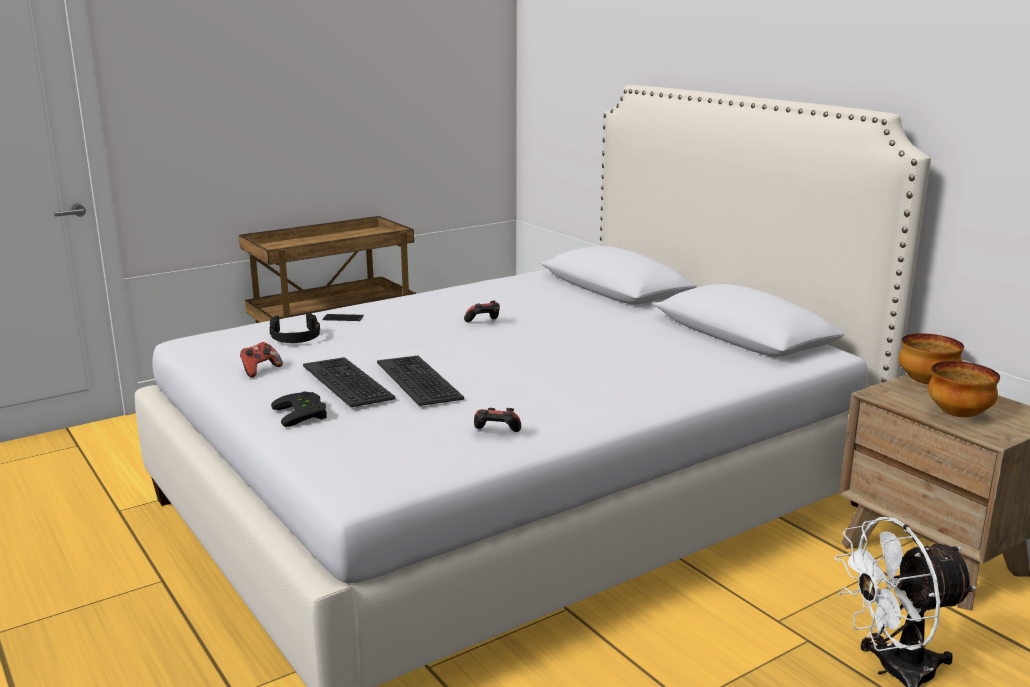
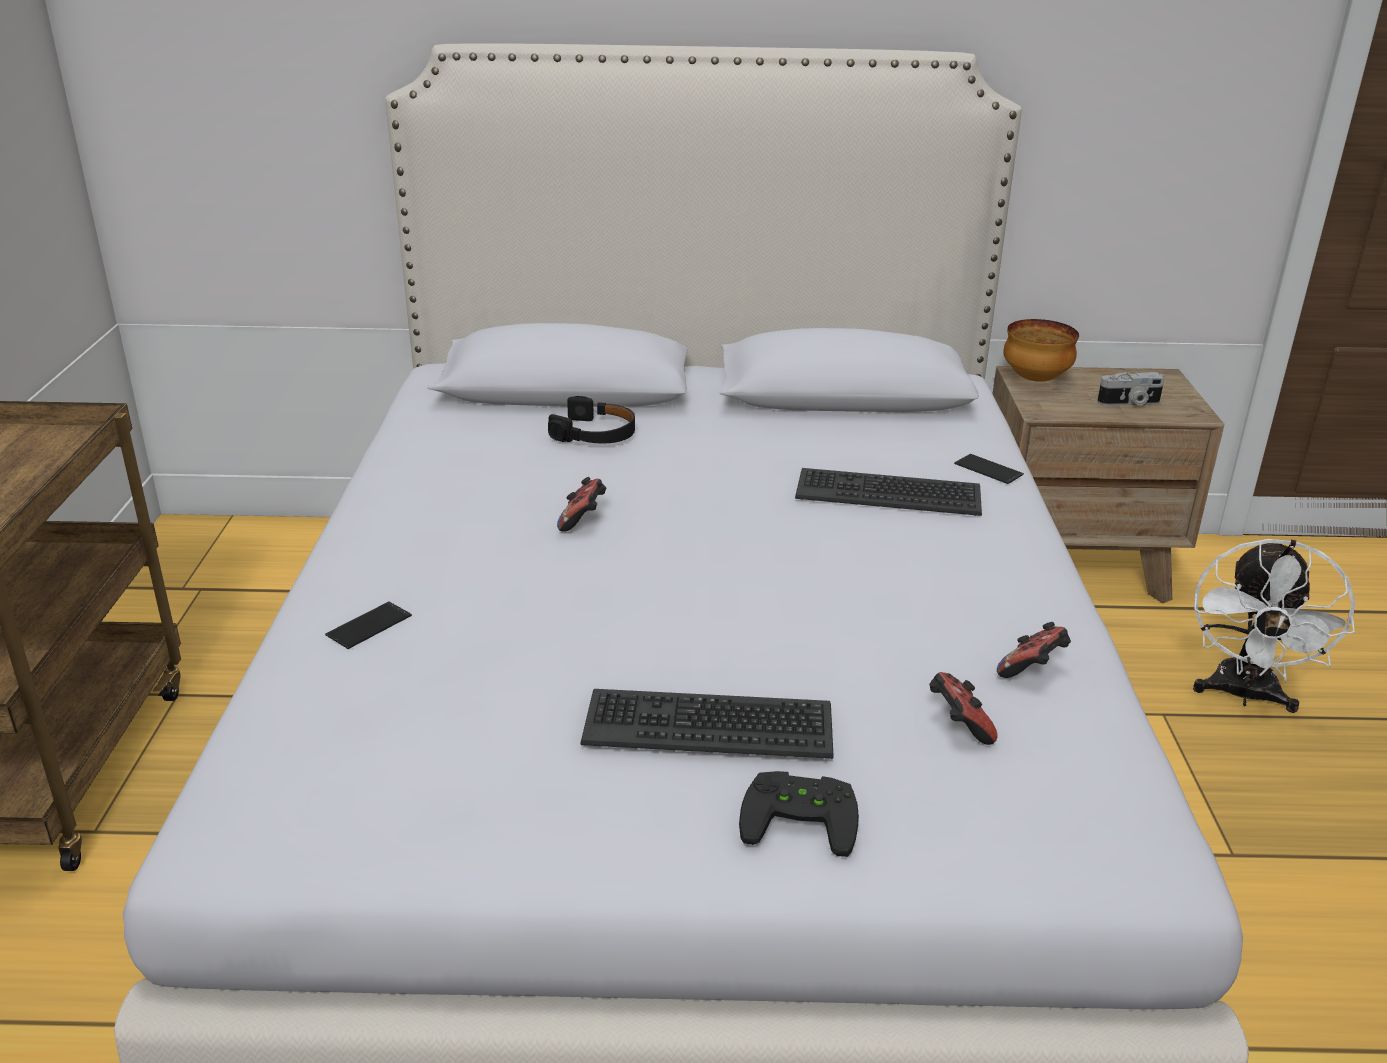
camera: 55 degrees left, 10 degrees up
(260, 370) = (530, 800): game controller -> game controller (958, 725)
(295, 337) = (419, 705): black headphones -> black headphones (595, 433)
(419, 381) = (771, 658): keyboard -> keyboard (888, 493)
(715, 382) = (988, 469): none -> phone
(959, 415) = (1129, 403): bowl -> camera

